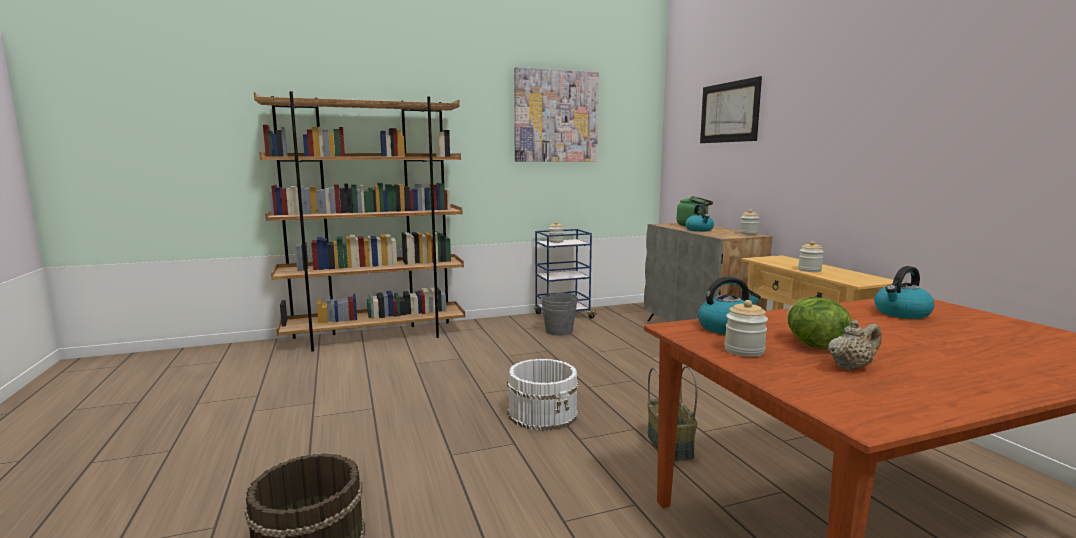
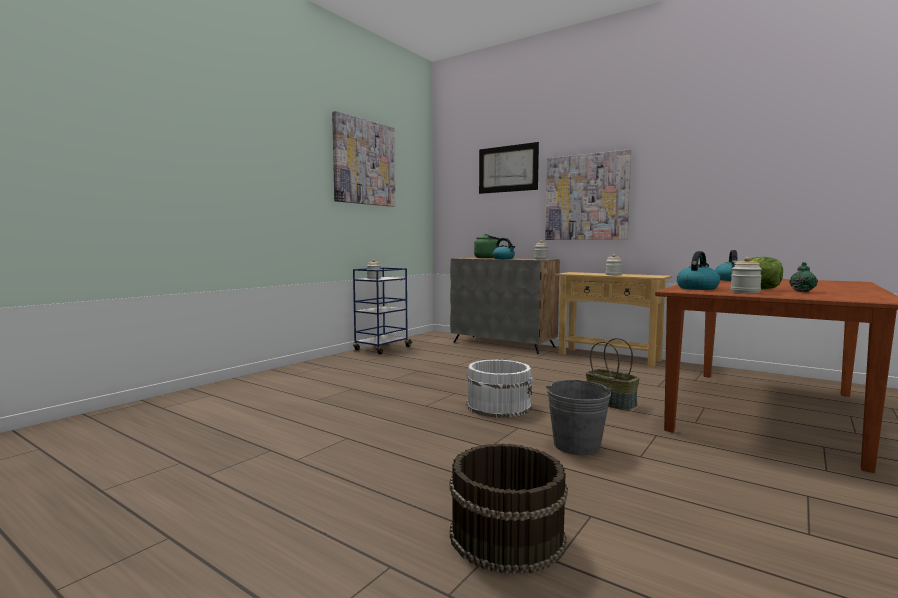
camera: 35 degrees left, 5 degrees down
(376, 336) = (223, 389): brown bookcase -> none
(559, 331) = (400, 358): grey bucket -> grey bucket (576, 445)
(809, 154) = (586, 197): none -> picture
(851, 367) = (802, 291): beige teapot -> green teapot

